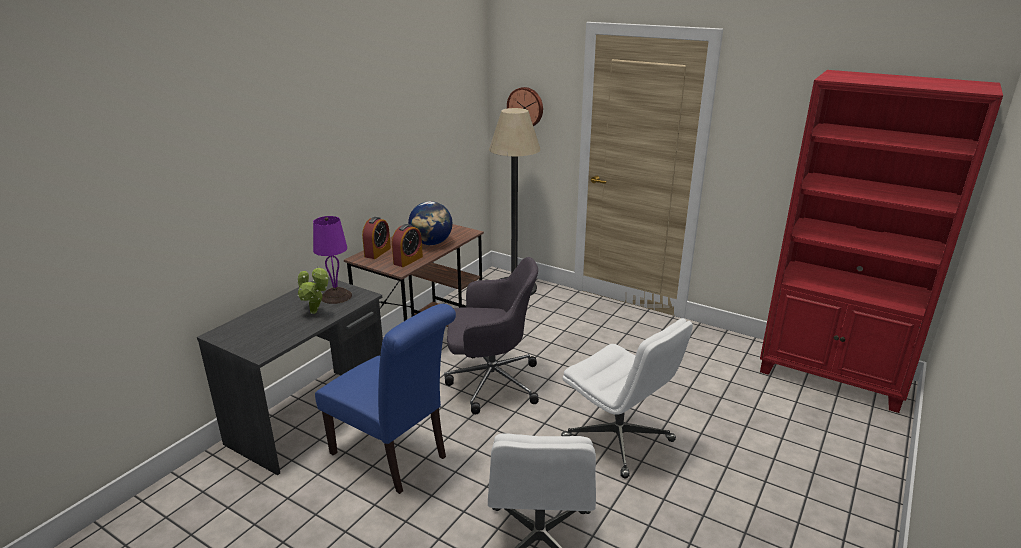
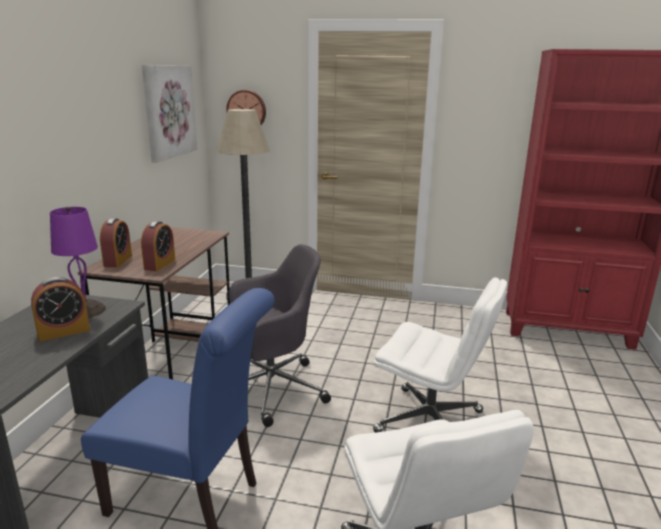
camera: 20 degrees left, 5 degrees down
(315, 312) = (63, 332): potted plant -> alarm clock
(431, 243) = (178, 247): globe -> none
(445, 112) = (169, 111): none -> picture

